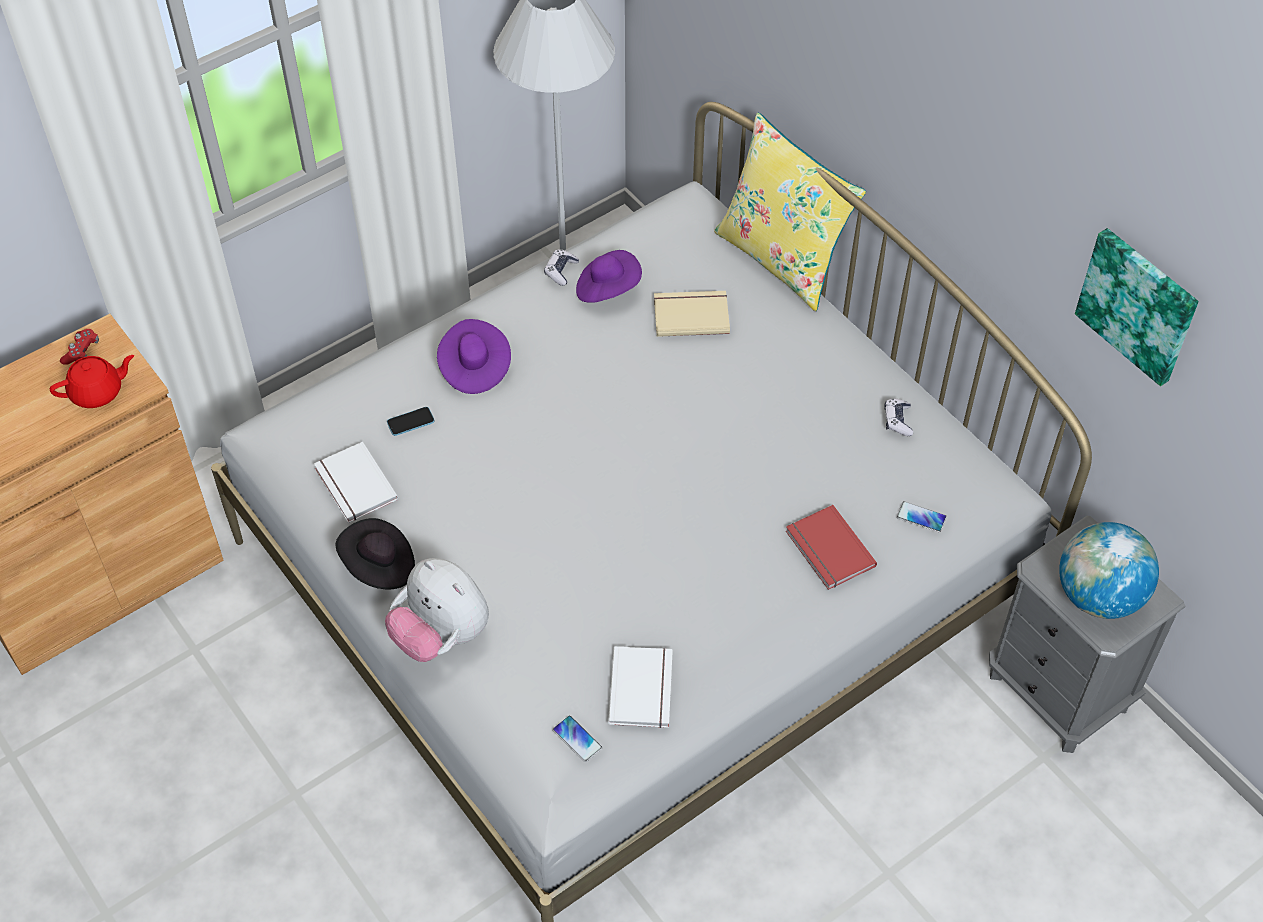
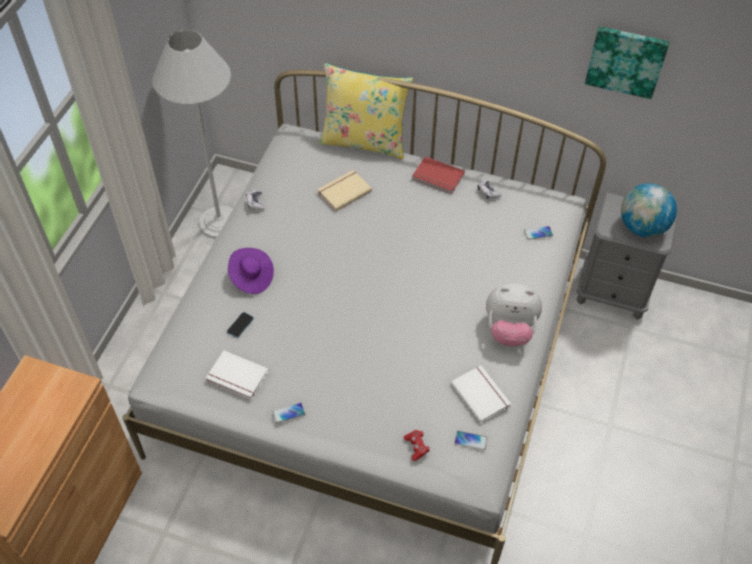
camera: 35 degrees left, 0 degrees up
(81, 352) = (25, 387): red game controller -> red game controller (416, 447)
(98, 392) = (57, 405): red teapot -> none
(379, 566) = (288, 413): black hat -> phone
(441, 635) = (354, 430): plush toy -> plush toy (509, 330)
(607, 289) = (288, 199): purple hat -> none
(828, 550) = (510, 273): red book -> red book (437, 177)

